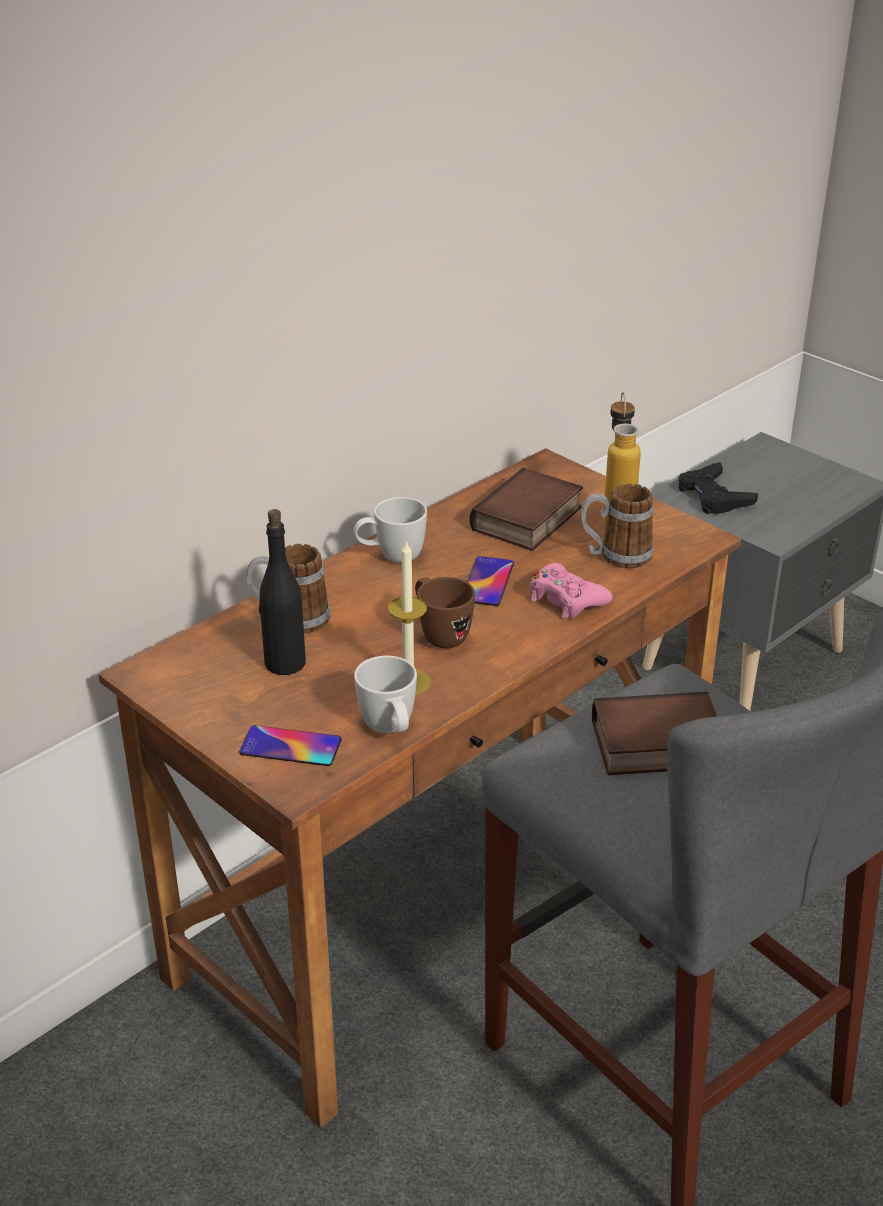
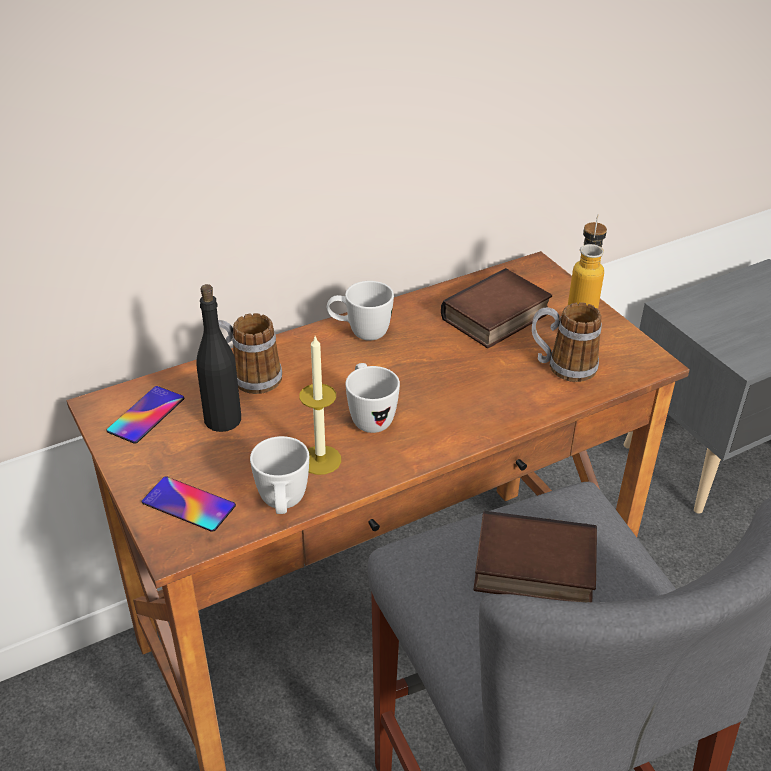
camera: 15 degrees right, 5 degrees up
(439, 634) = (369, 417): brown mug -> white mug
(487, 582) = (434, 372): phone -> phone (146, 415)
(566, 600) = (498, 403): pink game controller -> none
(713, 496) = (704, 313): black game controller -> none

